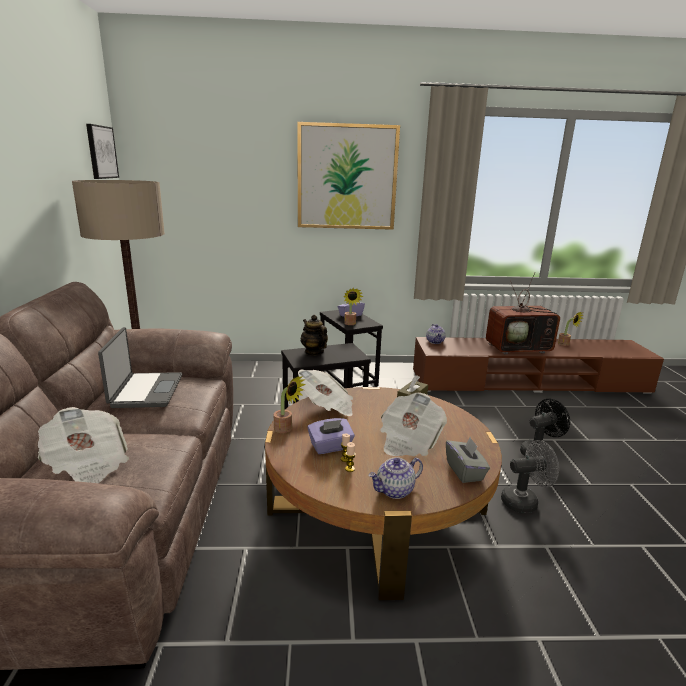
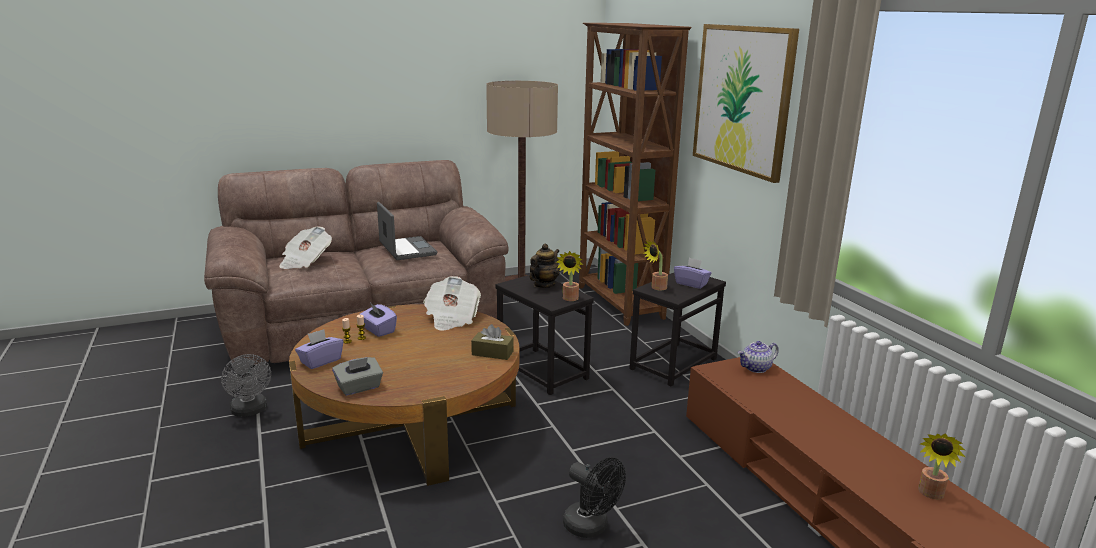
camera: 70 degrees right, 0 degrees up
(101, 152) = (570, 55): picture -> none
(145, 391) = (406, 250): laptop -> laptop turned 90 degrees counterclockwise
(233, 369) = (619, 303): none -> brown bookcase
(286, 429) = (399, 311): potted plant -> potted plant (570, 299)
(395, 491) = (320, 361): teapot -> purple tissue box
(408, 441) = (403, 359): newspaper -> none
(519, 348) = (827, 440): television -> none
(524, 501) = (464, 513): grey fan -> grey fan (250, 411)

